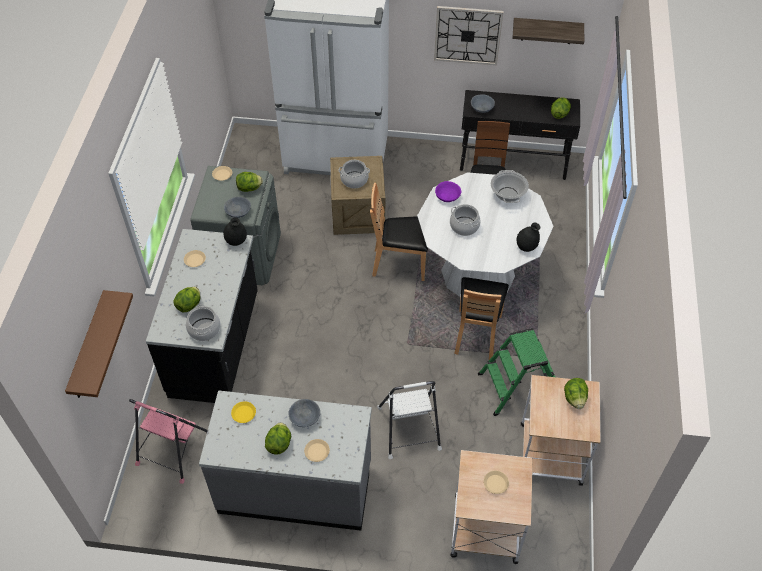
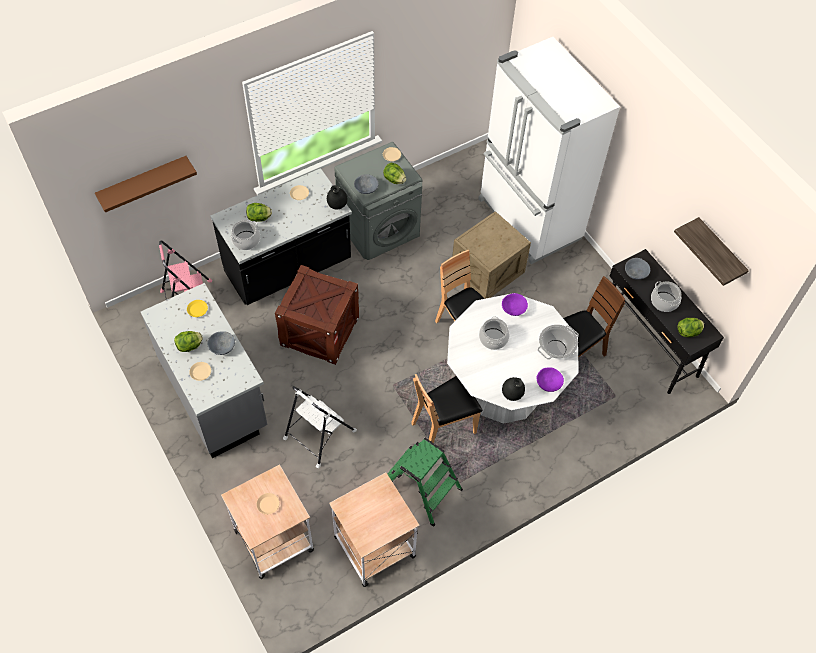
camera: 50 degrees right, 5 degrees up
(305, 363) = (319, 331): none -> crate
(354, 180) = (487, 241): cooking pot -> cooking pot (664, 302)
(467, 35) = (662, 202): wall clock -> none
(535, 218) = (548, 383): none -> purple bowl
(574, 398) = (388, 516): lettuce -> none

